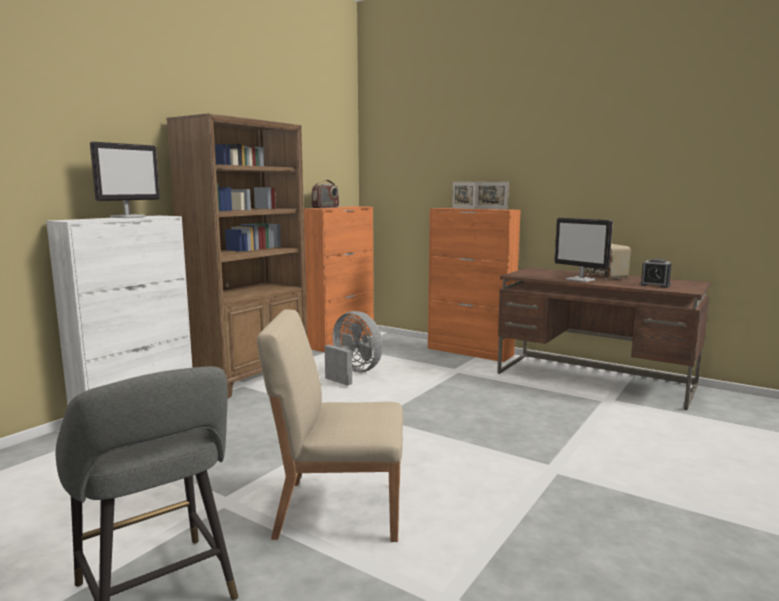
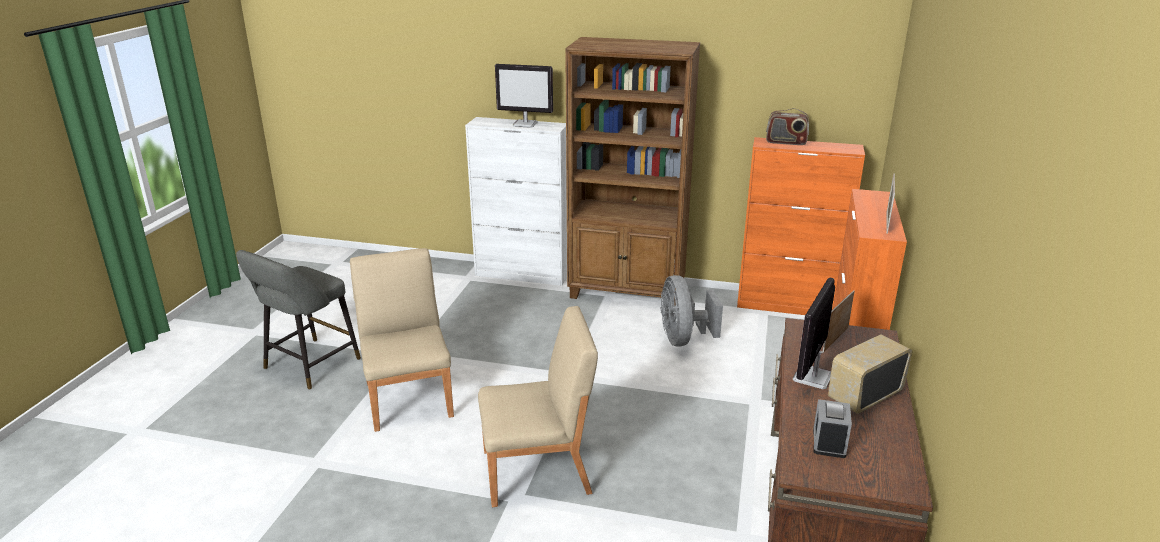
camera: 70 degrees right, 15 degrees up
(352, 373) = (683, 339): grey fan -> grey fan turned 150 degrees clockwise
(463, 208) = (877, 206): picture frame -> picture frame (835, 340)
(516, 454) = (538, 471): none -> beige chair

